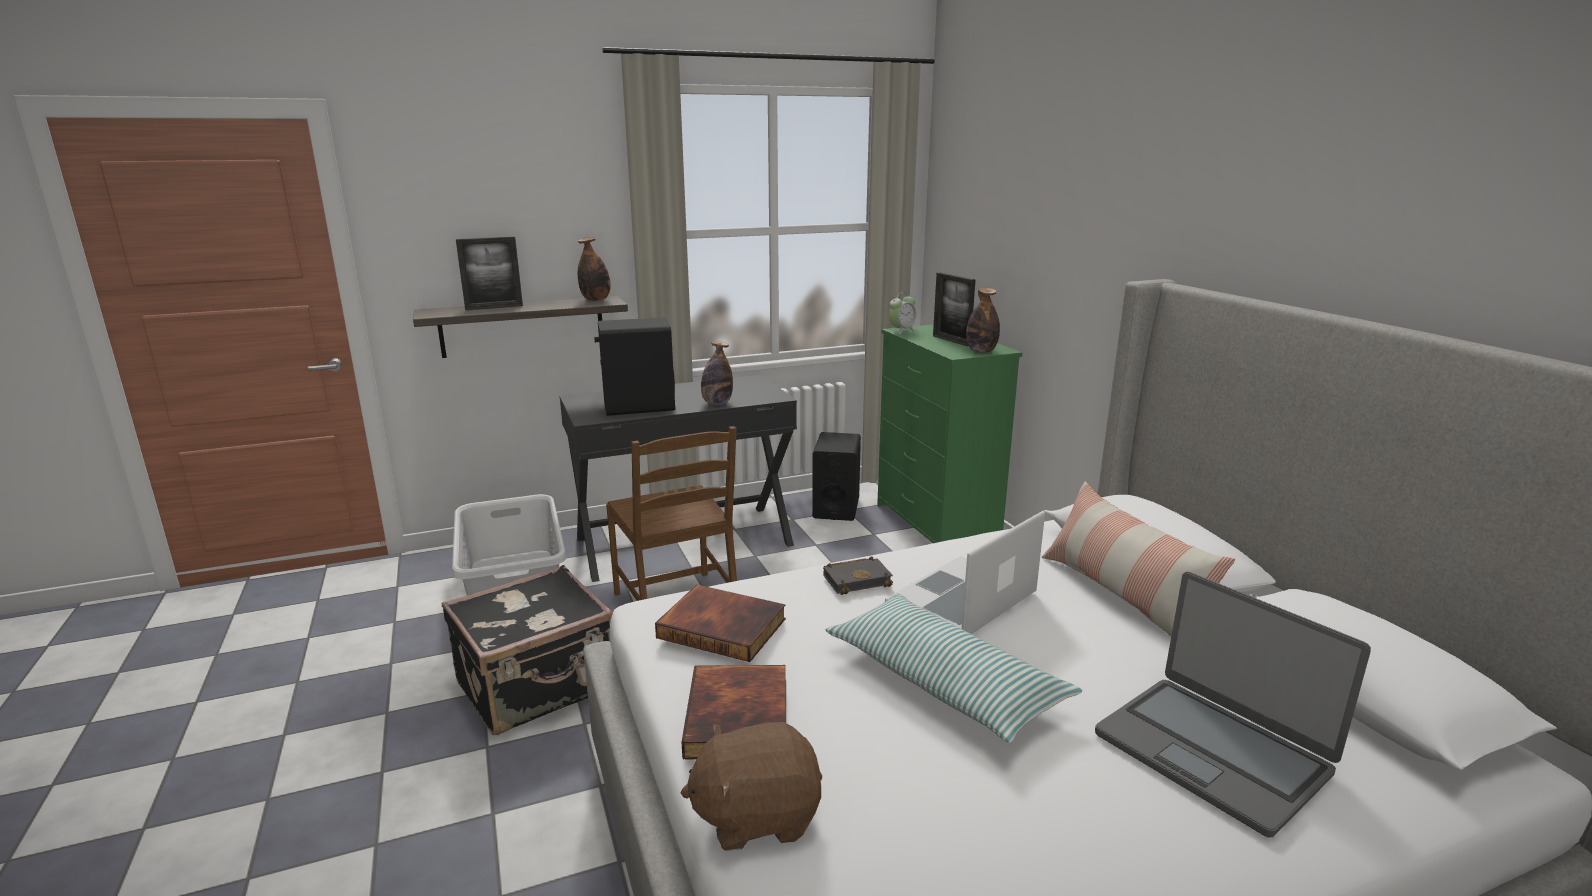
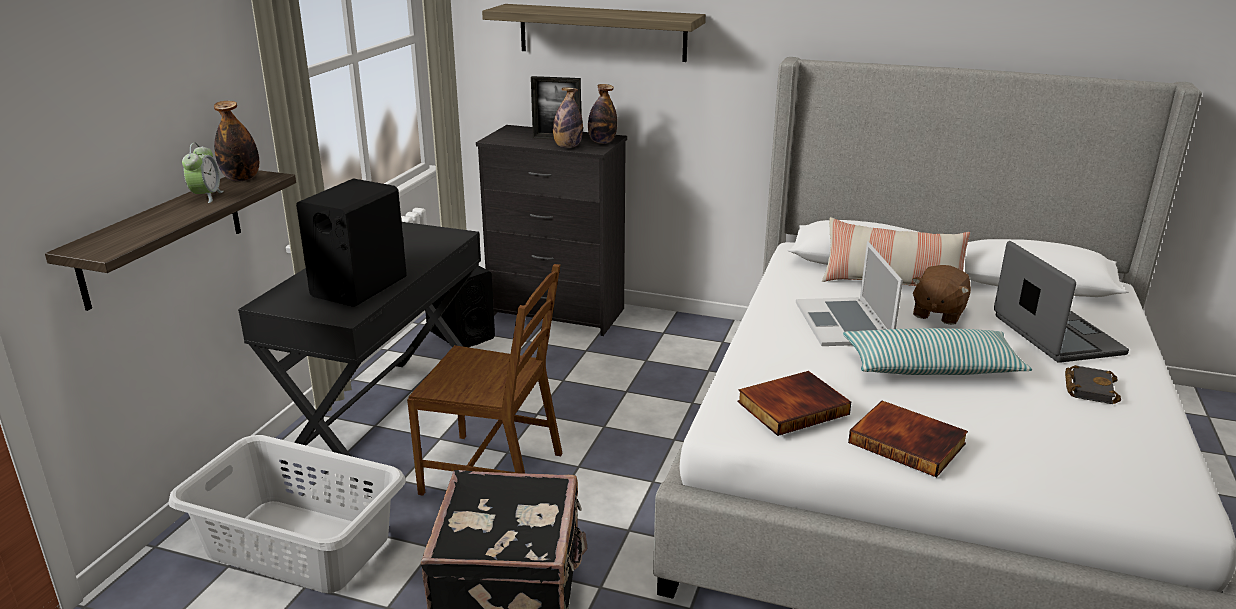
camera: 50 degrees left, 5 degrees up
(494, 307) = (154, 219): picture frame -> none
(717, 403) = (423, 258): bottle -> bottle (567, 146)
(756, 815) = (1011, 473): brown plush toy -> brown plush toy (937, 313)
(858, 579) = (778, 341): black book -> black book (1088, 388)
(902, 330) = (497, 139): alarm clock -> alarm clock (206, 196)
(936, 525) = (557, 314): green dresser -> black dresser
(1021, 236) = (602, 32): none -> shelf
(1212, 752) = (1055, 335): laptop -> laptop turned 105 degrees counterclockwise

